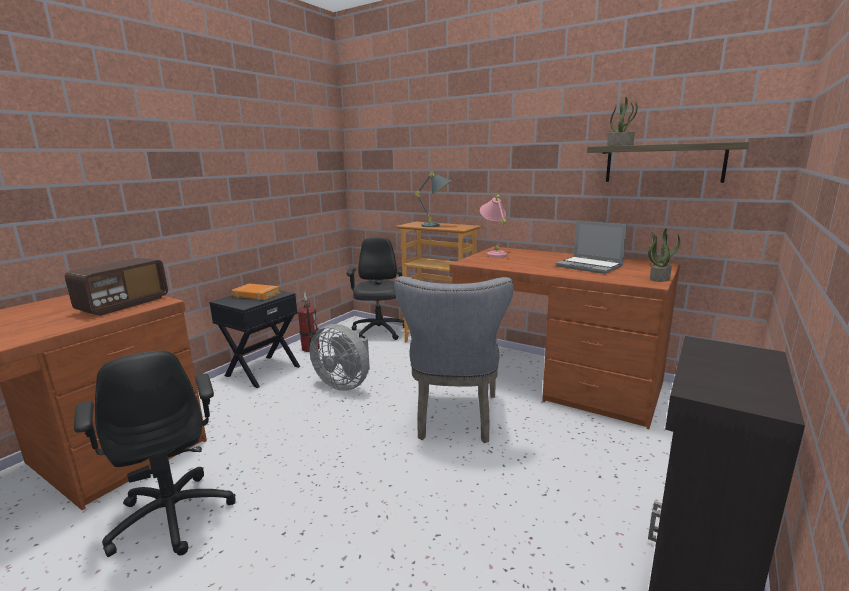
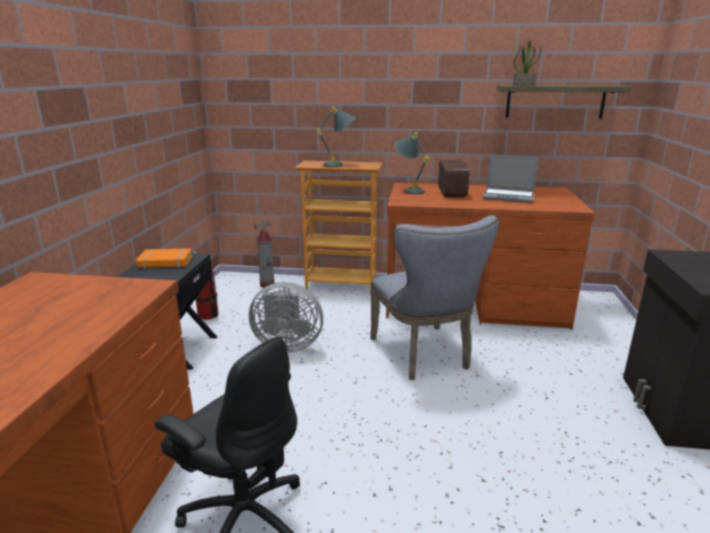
camera: 25 degrees left, 5 degrees up
(123, 304) = (106, 296): radio -> radio (451, 192)
(379, 332) = (267, 285): black office chair -> fire extinguisher
(494, 253) = (409, 190): pink table lamp -> grey table lamp
(659, 278) = (574, 203): potted plant -> none

